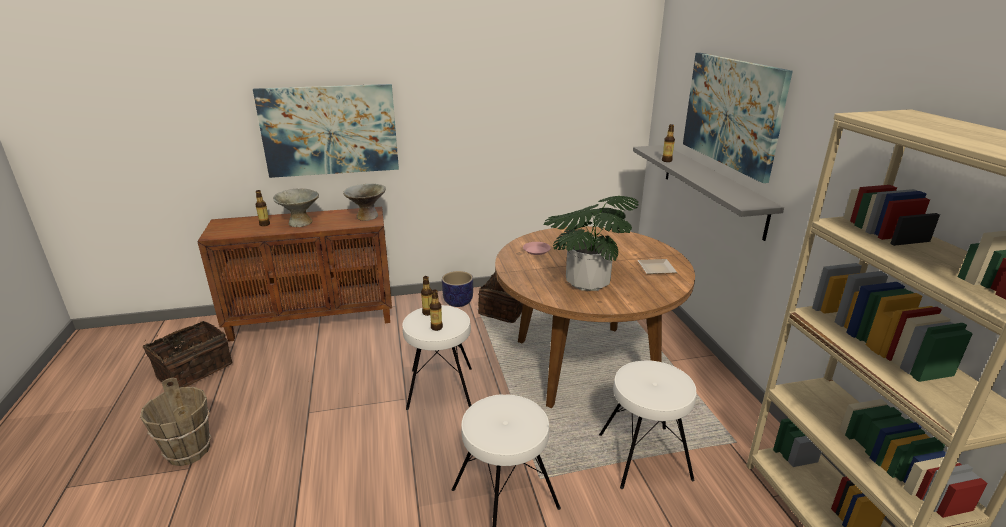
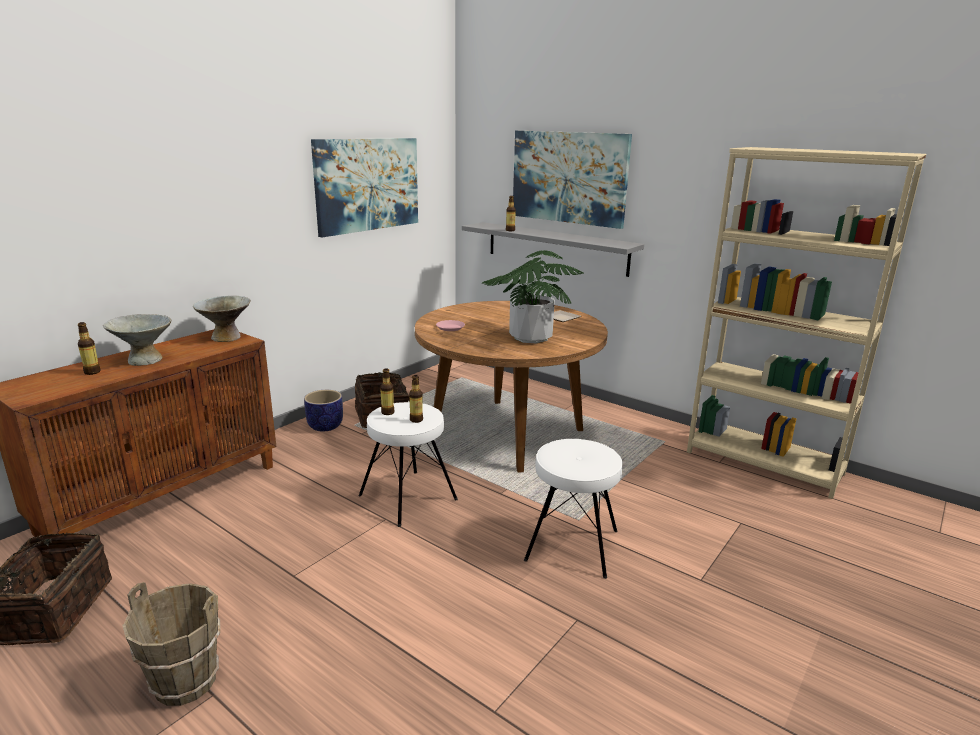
camera: 40 degrees left, 5 degrees down
(330, 130) = (152, 233): picture -> picture (367, 184)
(644, 457) = (625, 474): white stool -> none

